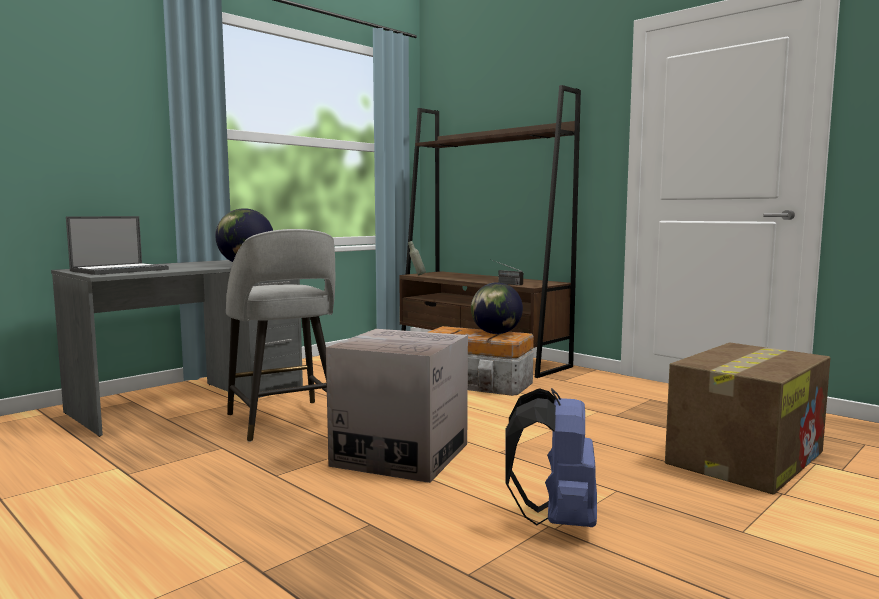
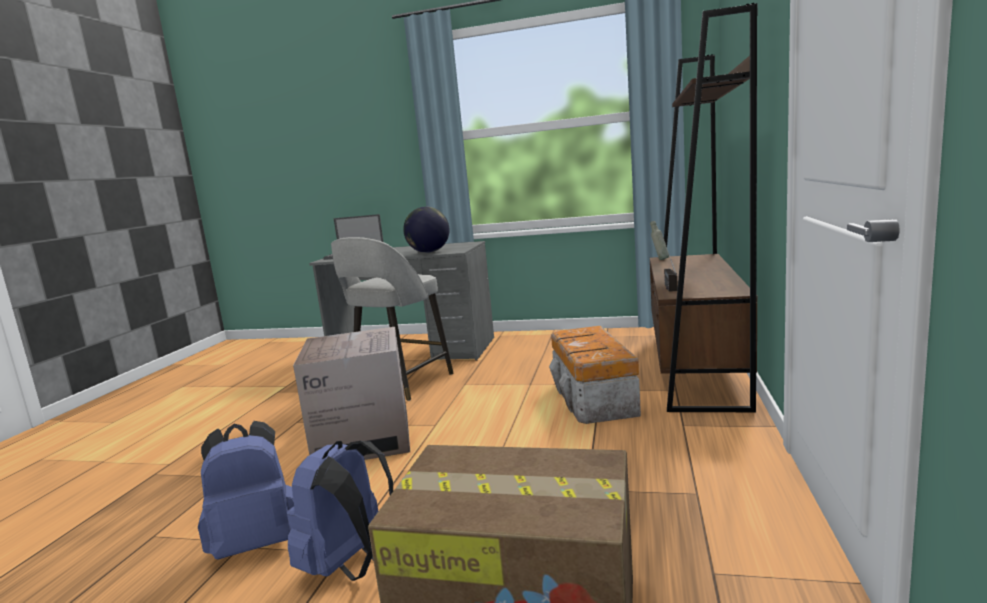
camera: 60 degrees right, 5 degrees up
(496, 333) = (600, 347): globe -> none
(639, 490) = (351, 565): none -> blue backpack

